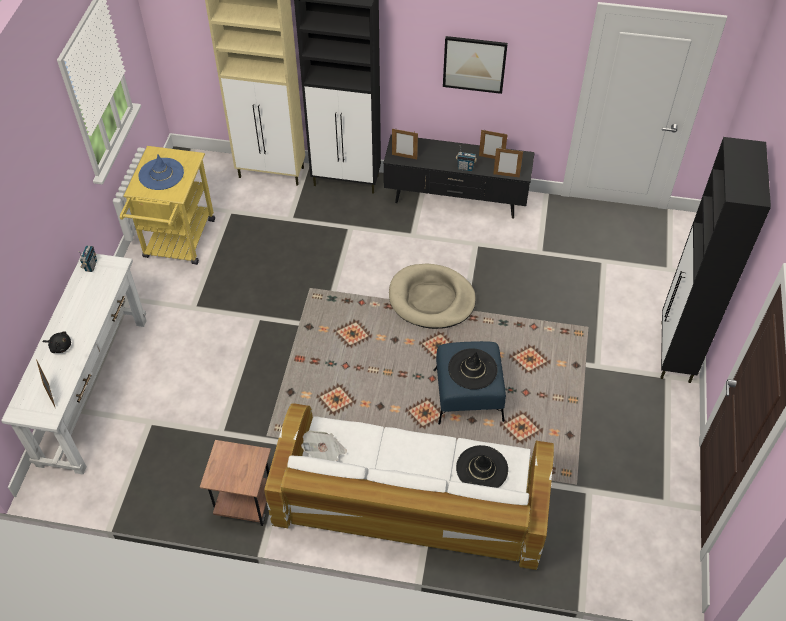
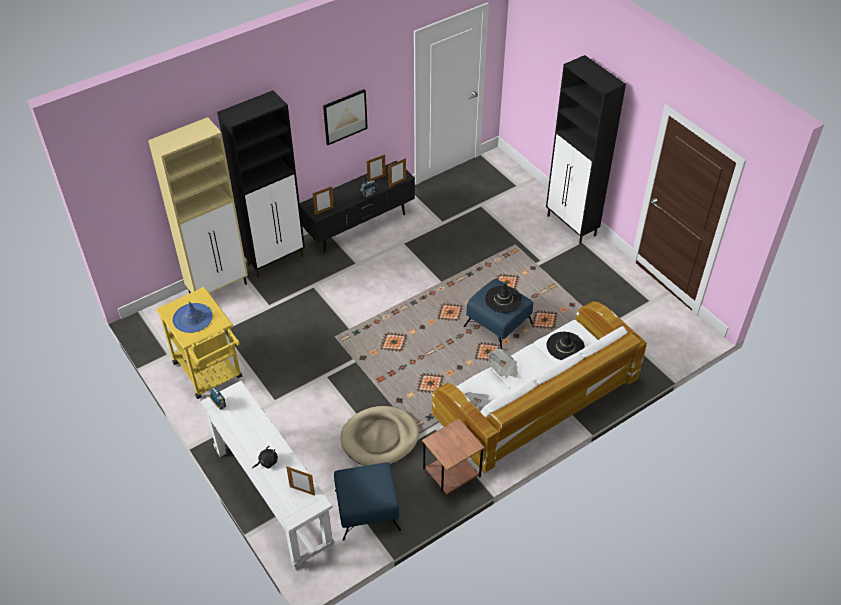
camera: 45 degrees left, 5 degrees down
(145, 466) = (366, 510): none -> blue ottoman
(391, 440) = (503, 369): none -> newspaper
(431, 299) = (414, 290): beige dog bed -> beige dog bed (380, 438)

